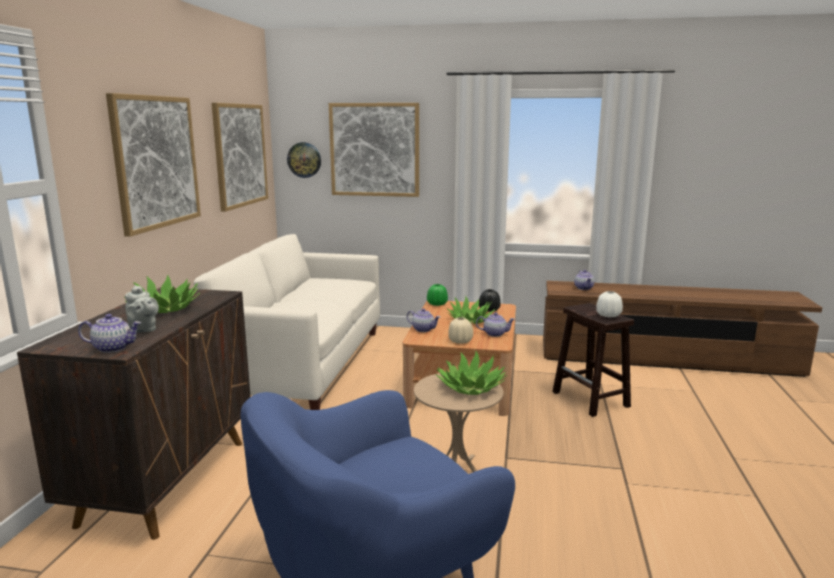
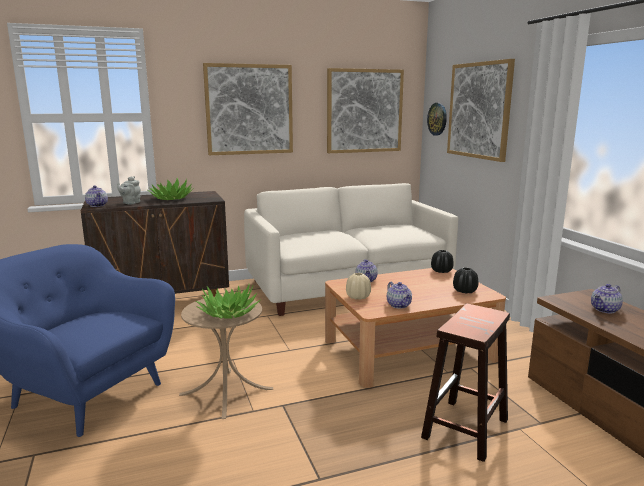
camera: 60 degrees right, 0 degrees up
(437, 304) = (441, 271): green vase -> black vase
(470, 320) = (420, 290): potted plant -> none
(608, 315) = (475, 327): white vase -> none

